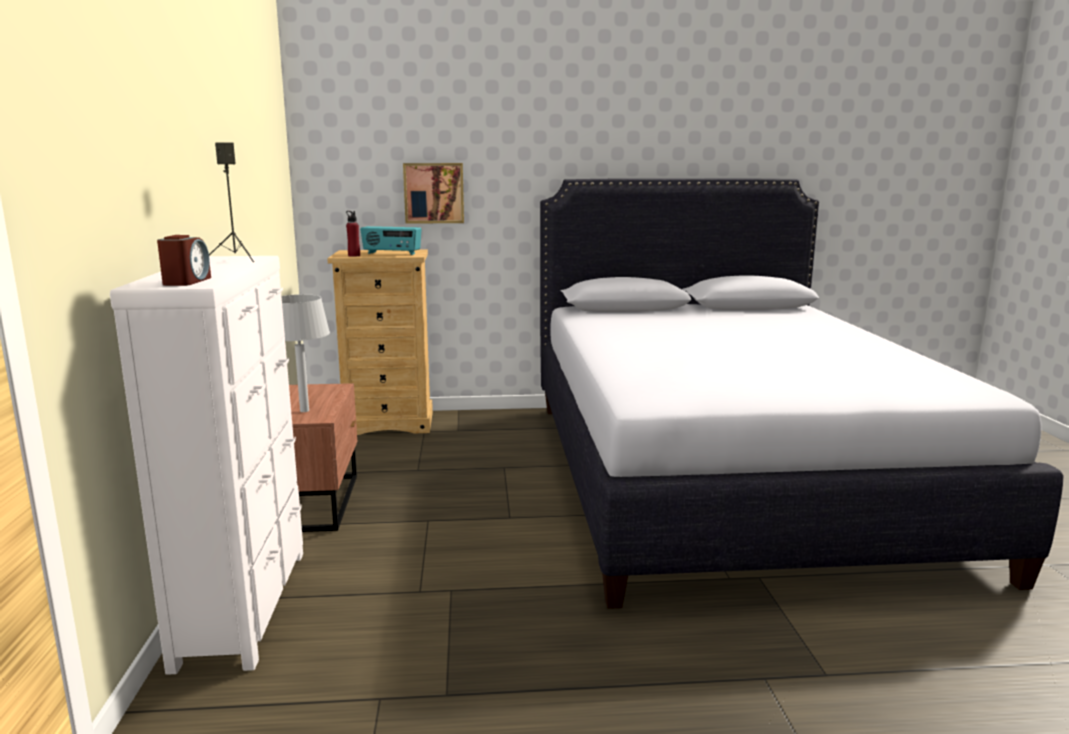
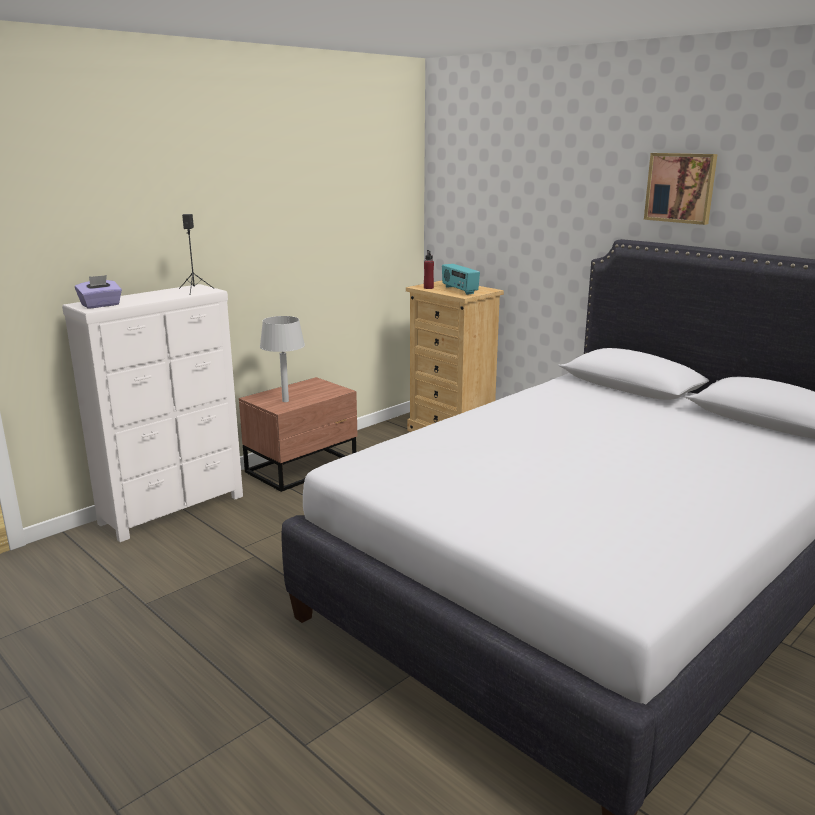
camera: 50 degrees right, 5 degrees up
(187, 281) = (101, 305): alarm clock -> purple tissue box
(434, 193) = (515, 239): picture -> picture (681, 187)

